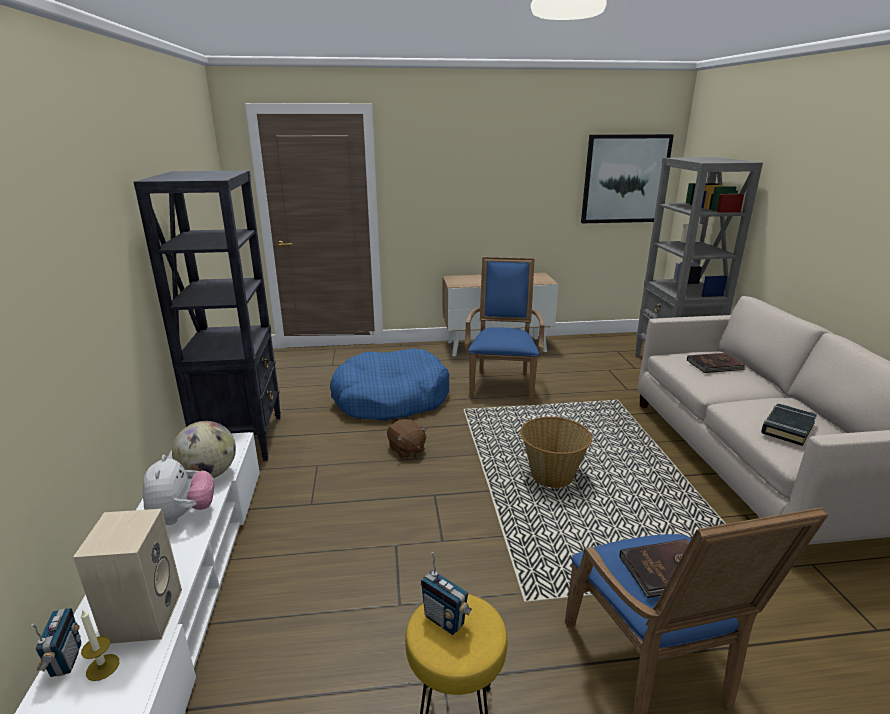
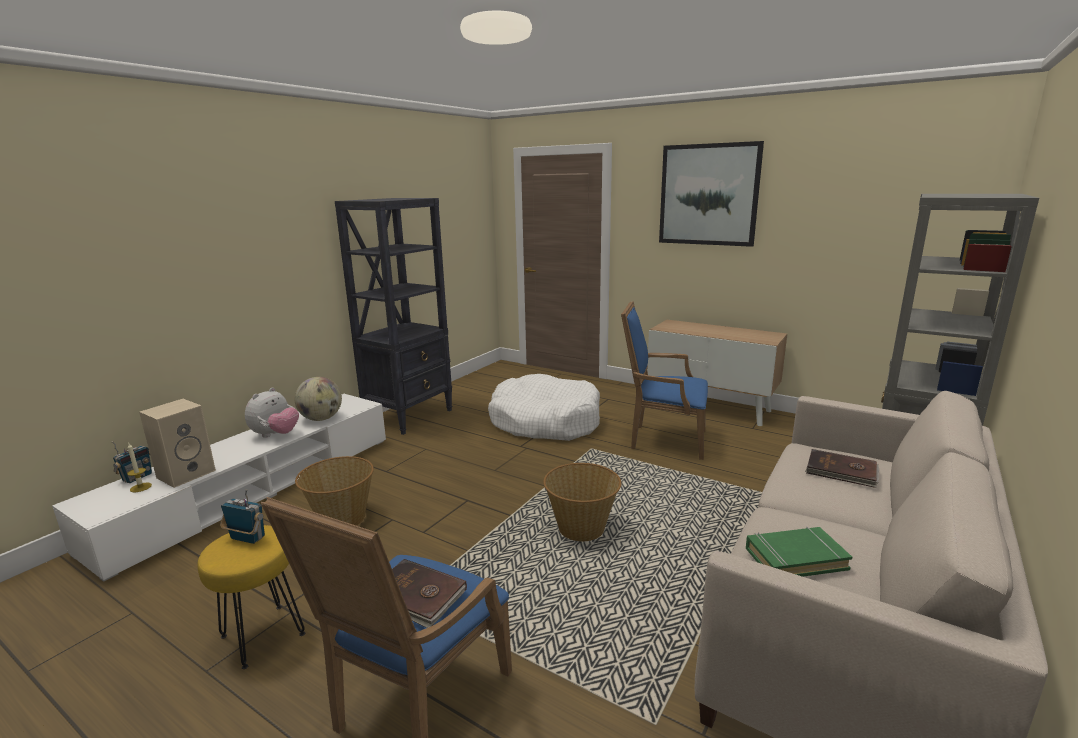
camera: 40 degrees right, 5 degrees down
(344, 571) = (341, 519): none -> basket
(390, 398) = (545, 421): blue dog bed -> white dog bed
(406, 450) = (498, 462): brown plush toy -> none
(444, 620) = (247, 538): radio -> radio turned 120 degrees clockwise
(502, 383) = (663, 439): blue armchair -> blue armchair turned 120 degrees counterclockwise
(625, 179) = (910, 225): picture -> picture (708, 195)
(787, 428) = (795, 558): black book -> green book

